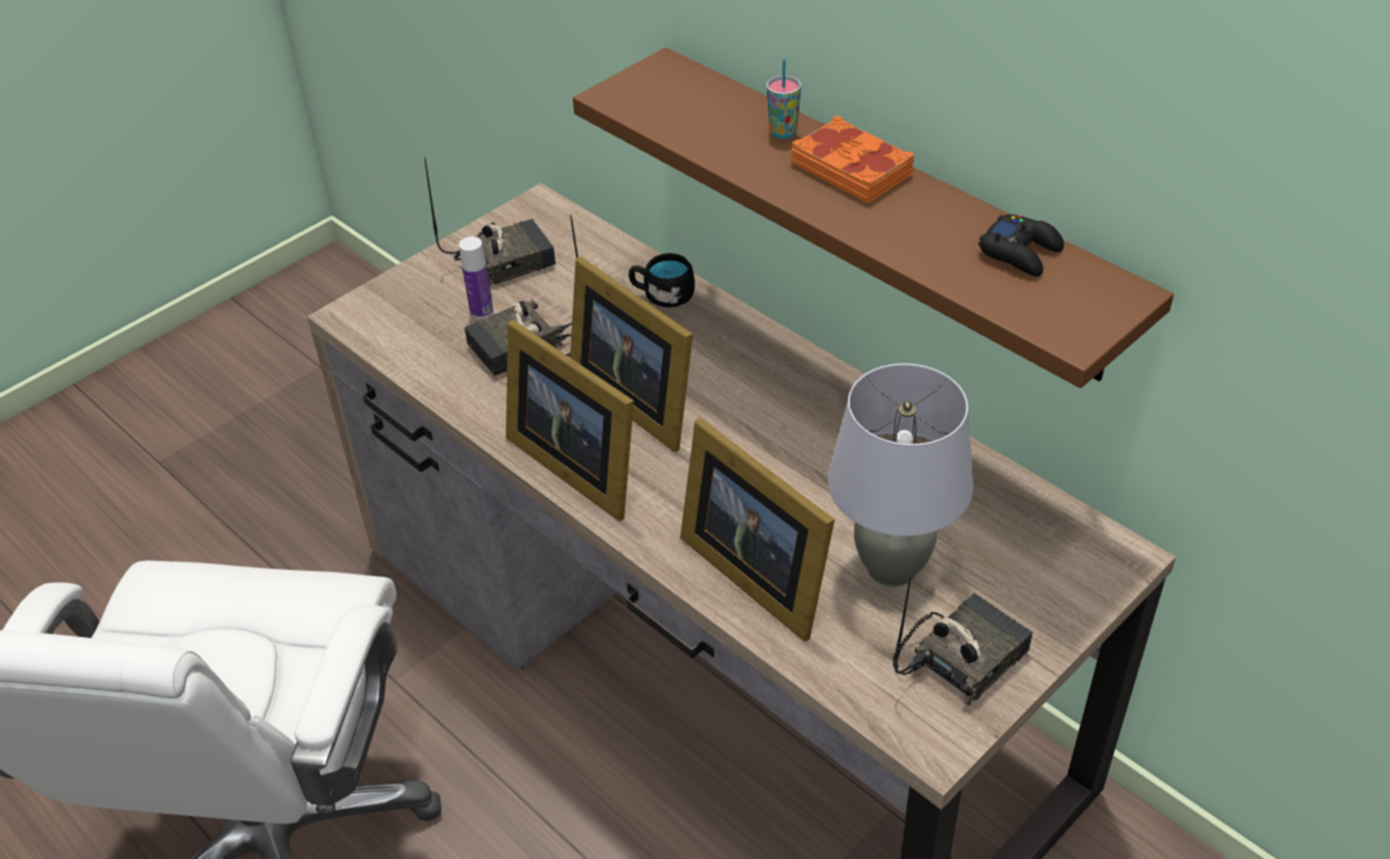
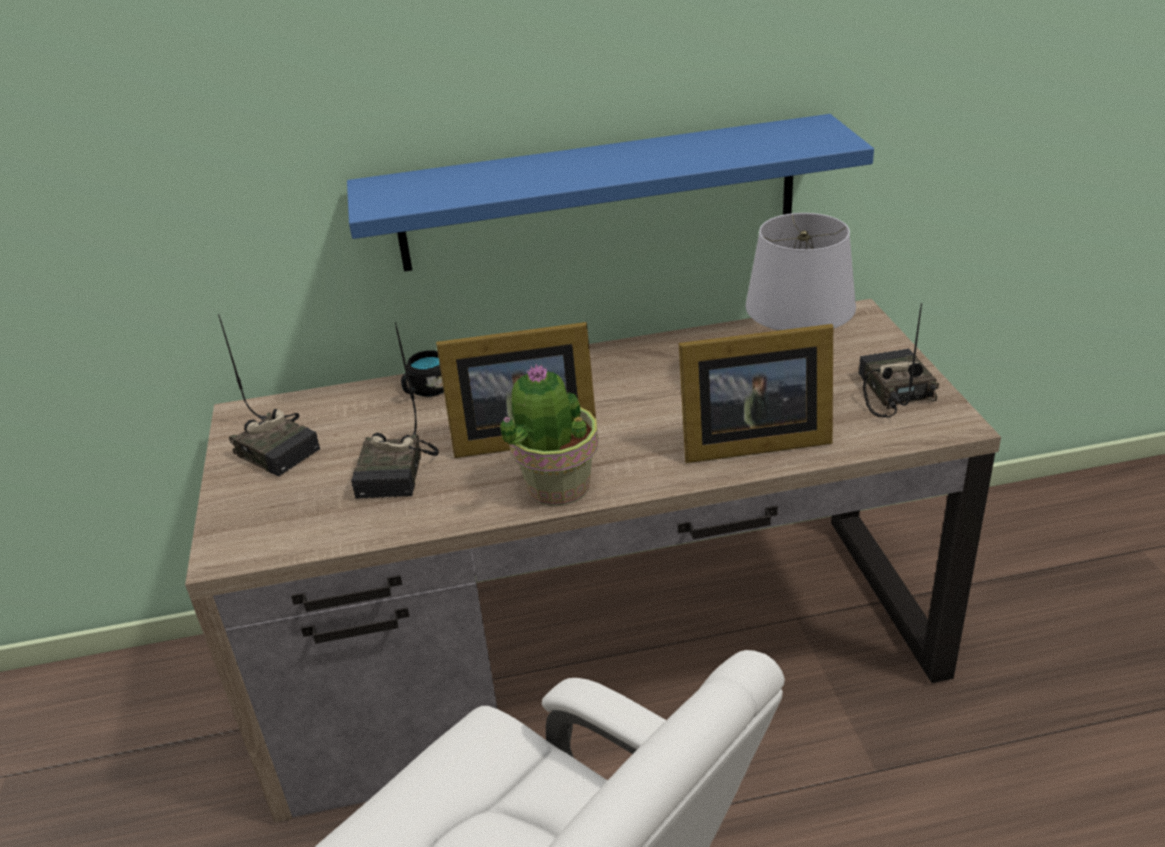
camera: 55 degrees left, 10 degrees down
(481, 311) = (324, 480): bottle -> none
(506, 259) = (280, 448): radio -> radio turned 120 degrees clockwise
(576, 463) = (557, 487): picture frame -> potted plant
(783, 132) = (519, 167): cup -> none
(852, 168) = (592, 157): orange book -> none
(887, 211) = (598, 194): brown shelf -> blue shelf
(1021, 252) = (745, 136): black game controller -> none

